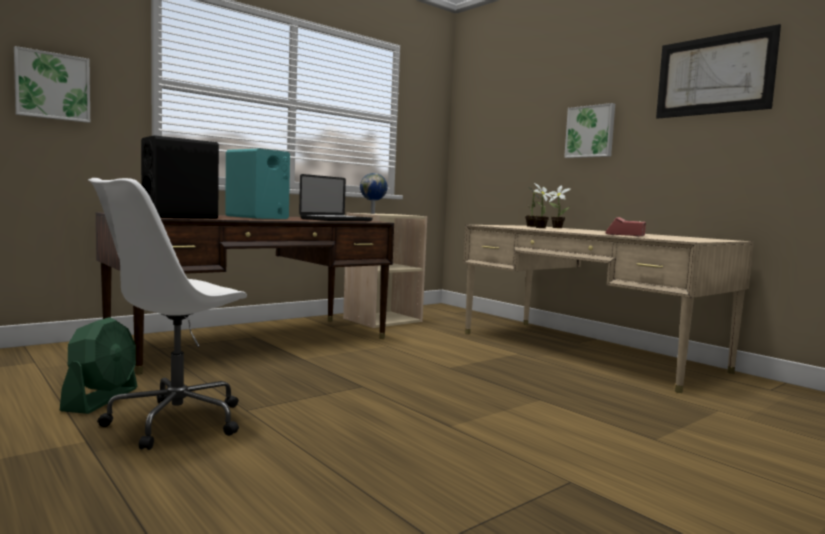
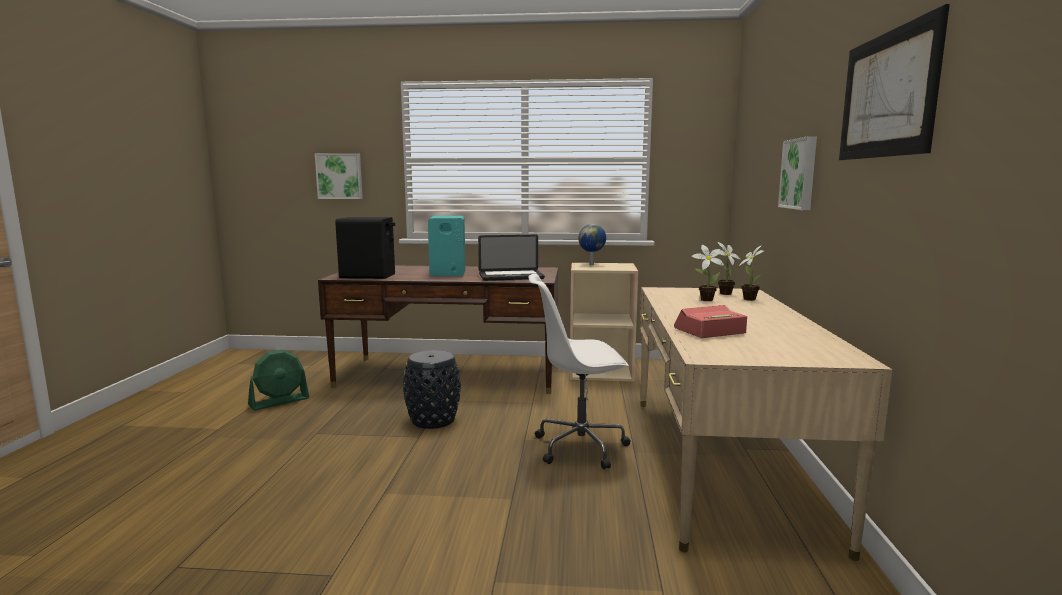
camera: 45 degrees right, 5 degrees up
(173, 423) = (269, 430): white office chair -> white office chair (578, 447)
(339, 373) = (433, 420): none -> black stool

